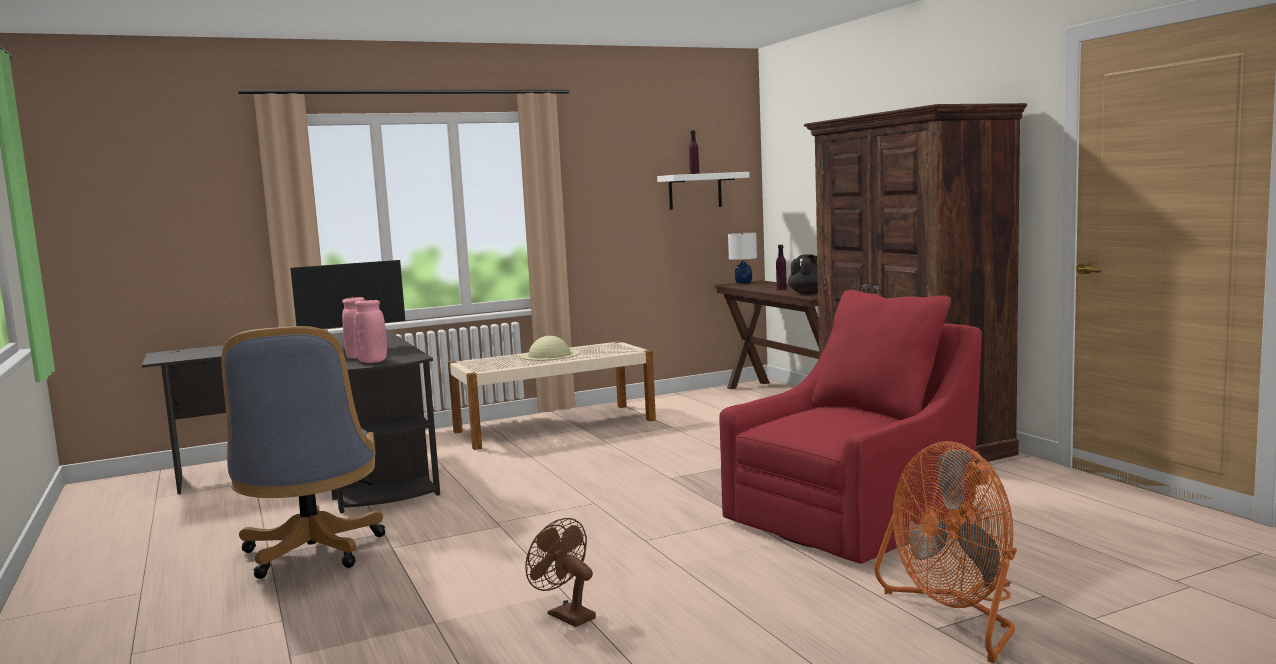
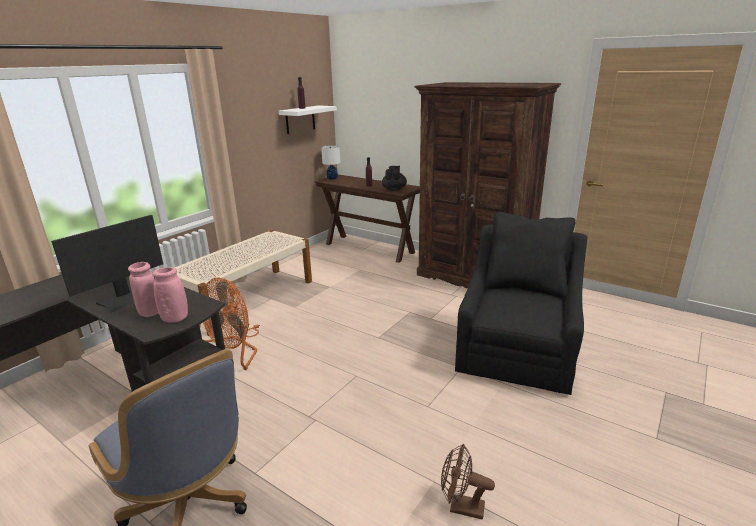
camera: 30 degrees left, 15 degrees up
(549, 355) = (239, 252): beige hat -> none
(853, 519) = (517, 351): red armchair -> black armchair
(959, 615) = (653, 422): orange fan -> orange fan (235, 348)

